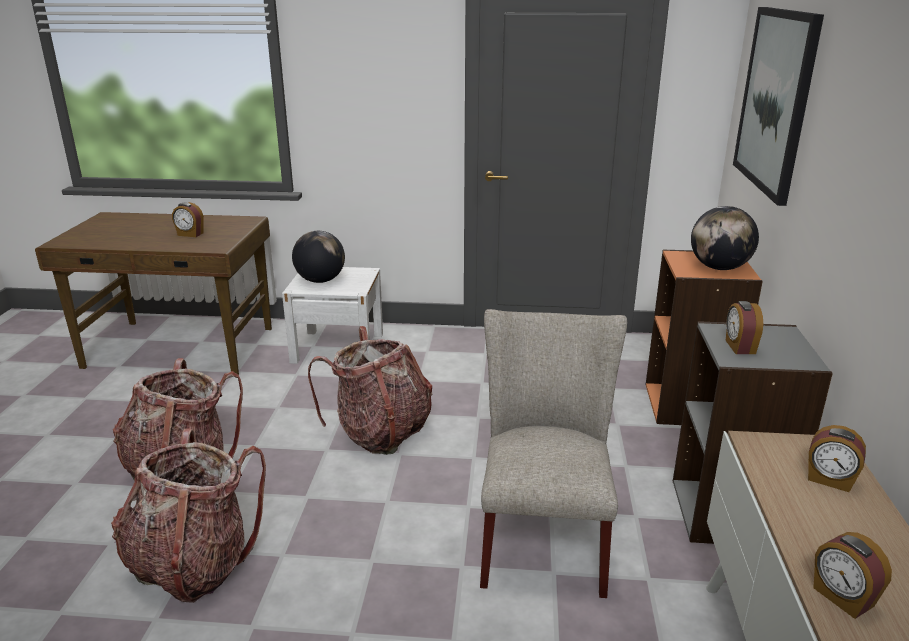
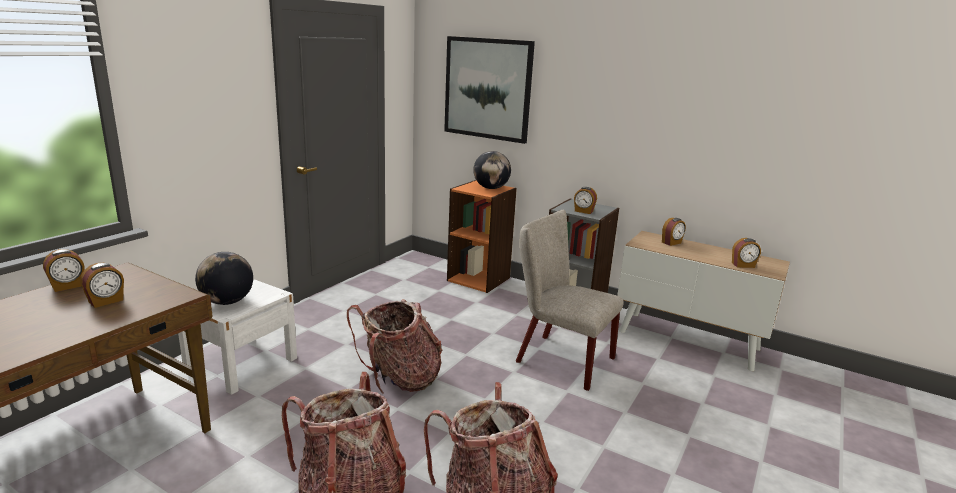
camera: 65 degrees left, 5 degrees down
(207, 218) = (68, 286): none -> alarm clock

